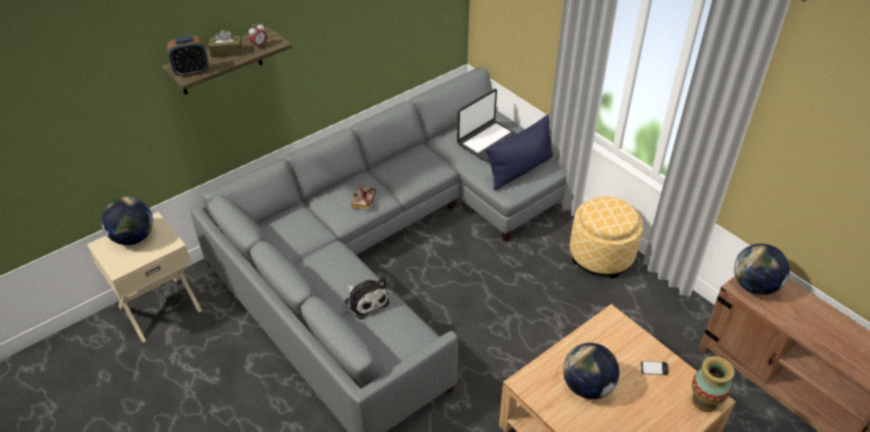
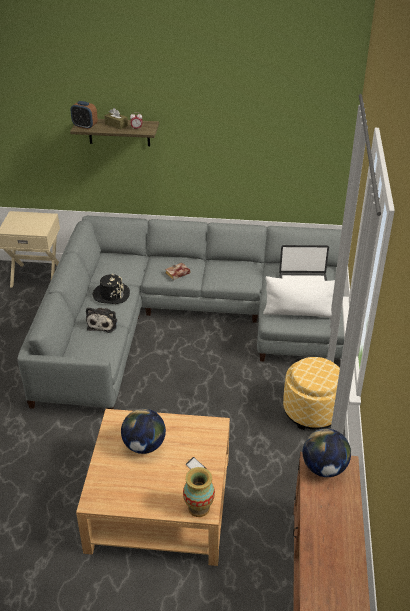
camera: 45 degrees right, 5 degrees down
(133, 238) = (30, 219): globe -> none
(330, 265) = (111, 294): none -> black hat
(521, 169) = (300, 313): blue pillow -> white pillow

